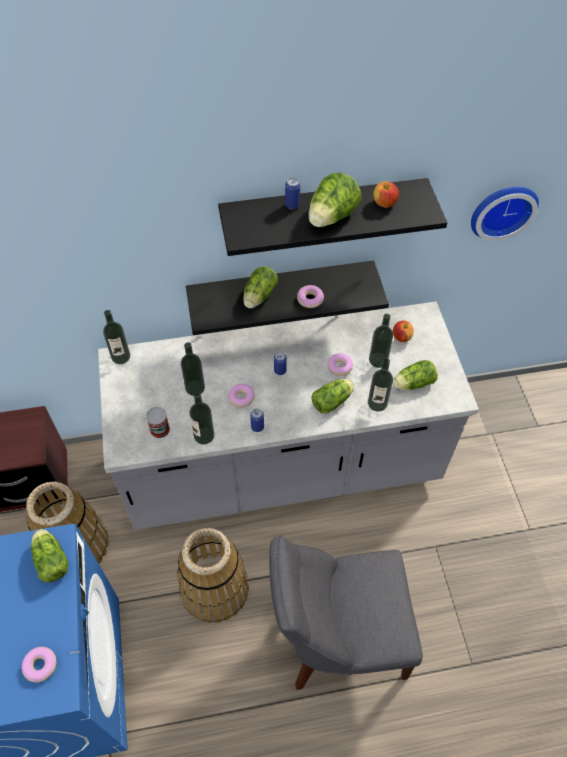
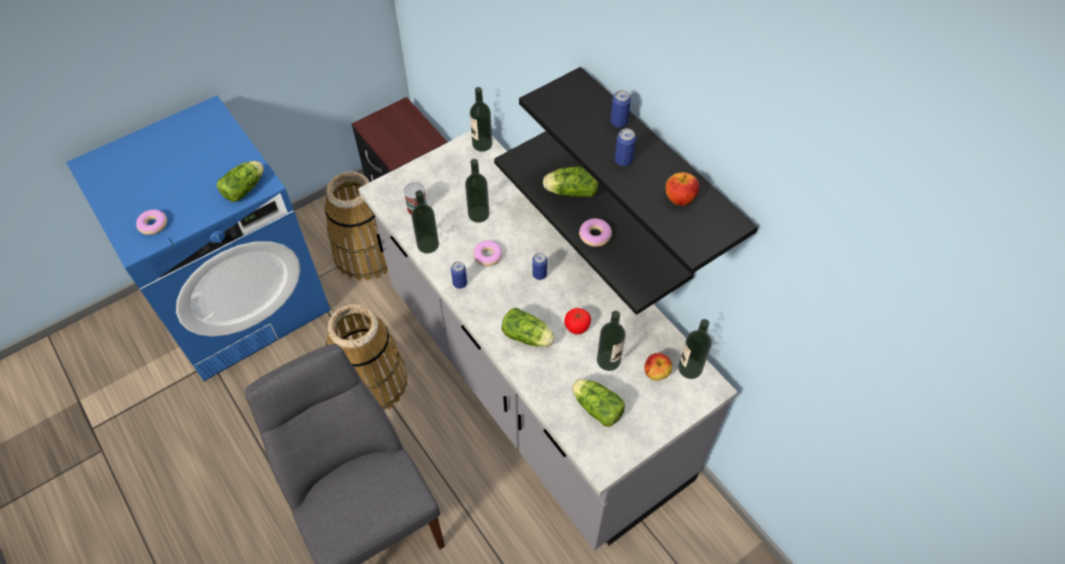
camera: 65 degrees right, 0 degrees up
(331, 217) = (623, 160): lettuce -> can
(340, 366) = (577, 326): donut -> tomato
(377, 403) = (548, 380): bottle -> bottle (690, 368)
(502, 209) = (831, 355): wall clock -> none

